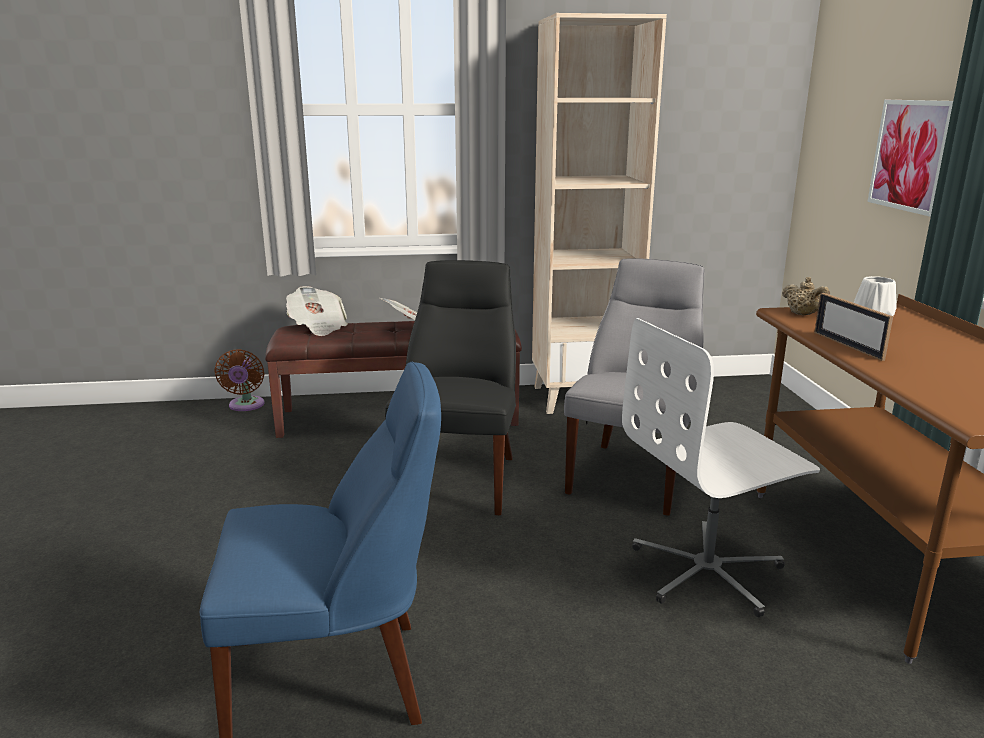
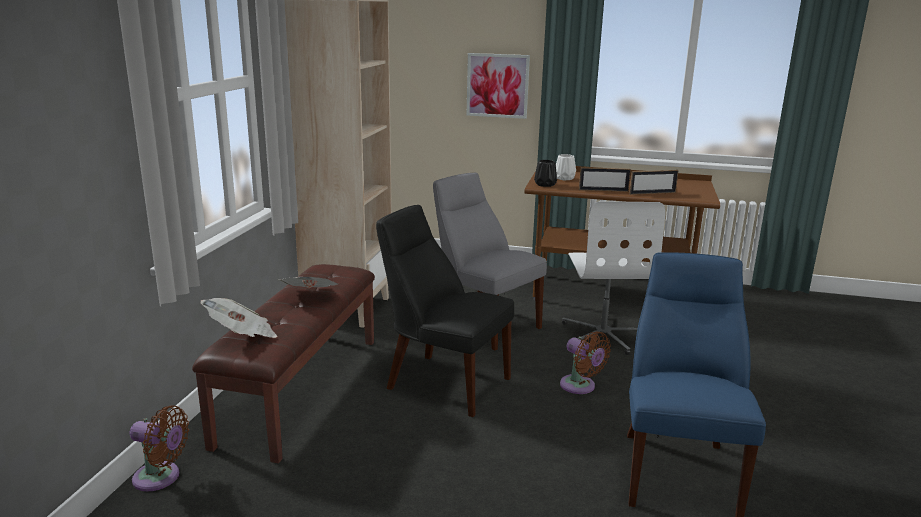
camera: 70 degrees left, 0 degrees up
(518, 570) = (580, 387): none -> brown fan
(803, 314) = (545, 184): beige teapot -> black vase
(912, 377) = (652, 193): none -> picture frame

